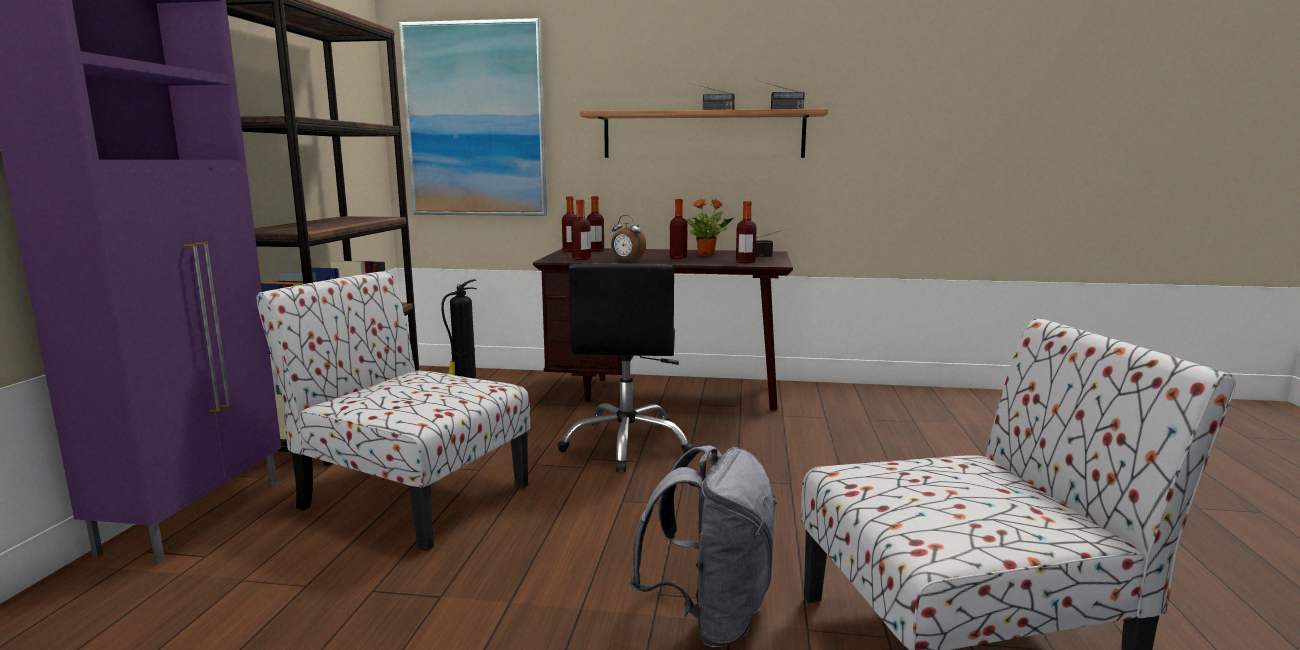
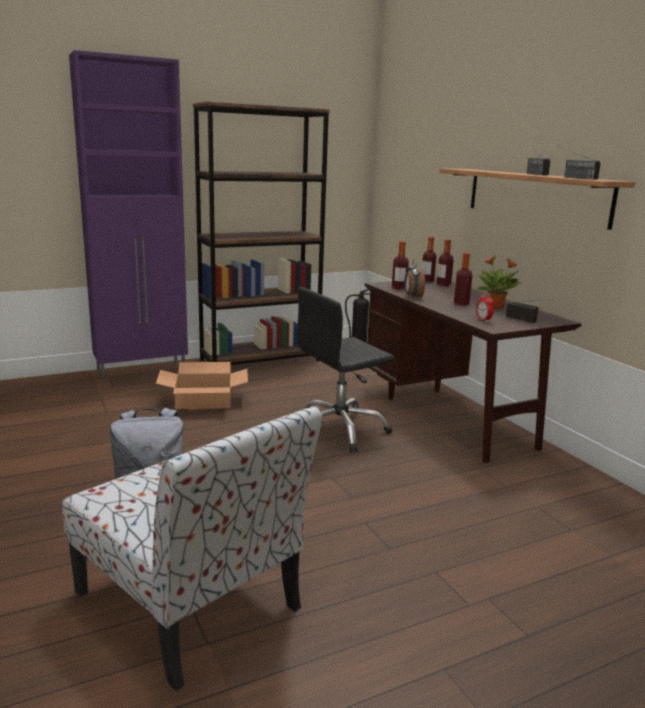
camera: 55 degrees right, 5 degrees up
(410, 495) = (204, 400): chair -> cardboard box
(475, 120) = (409, 169): picture -> none
(745, 262) = (483, 320): bottle -> alarm clock

